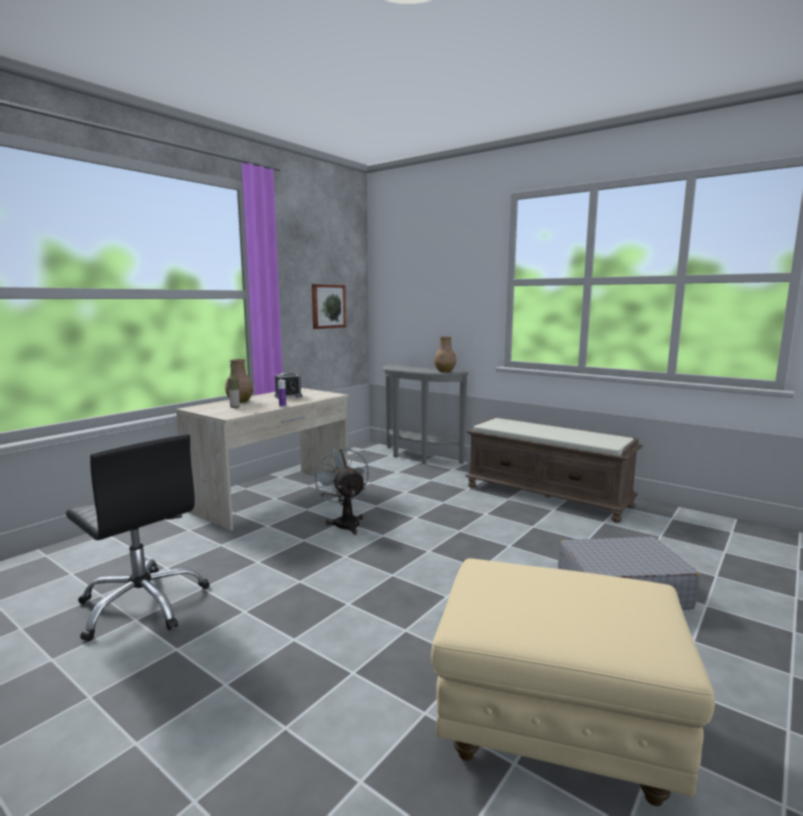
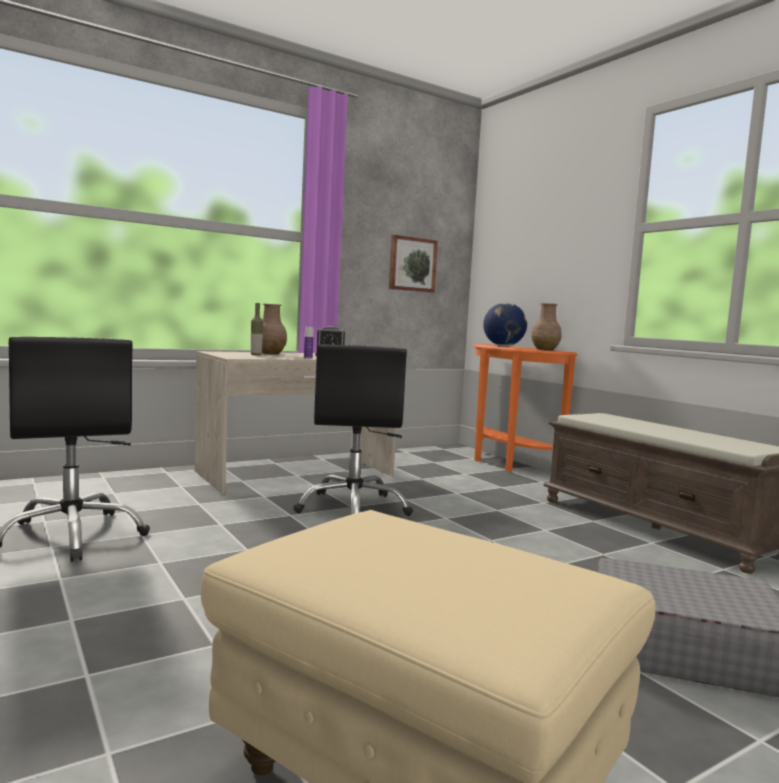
camera: 20 degrees right, 5 degrees down
(345, 522) = (353, 508): grey fan -> black office chair
(409, 368) = (503, 346): none -> globe
(417, 457) = (505, 464): grey console table -> orange console table

